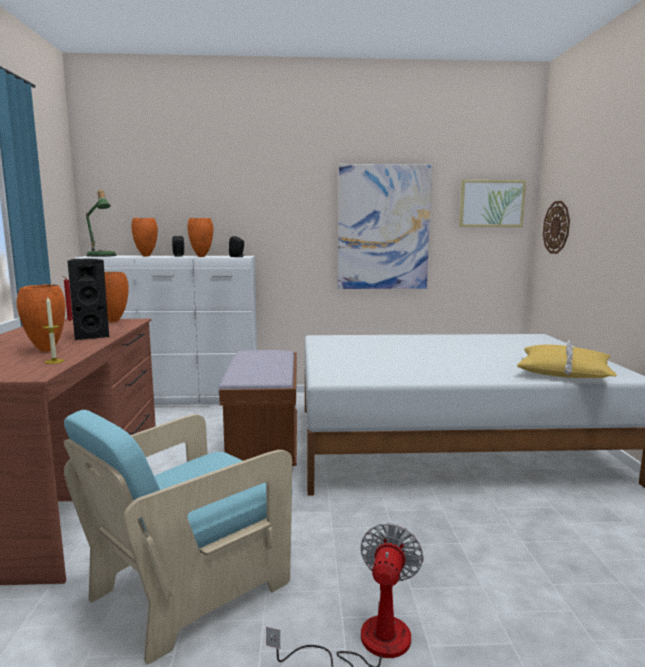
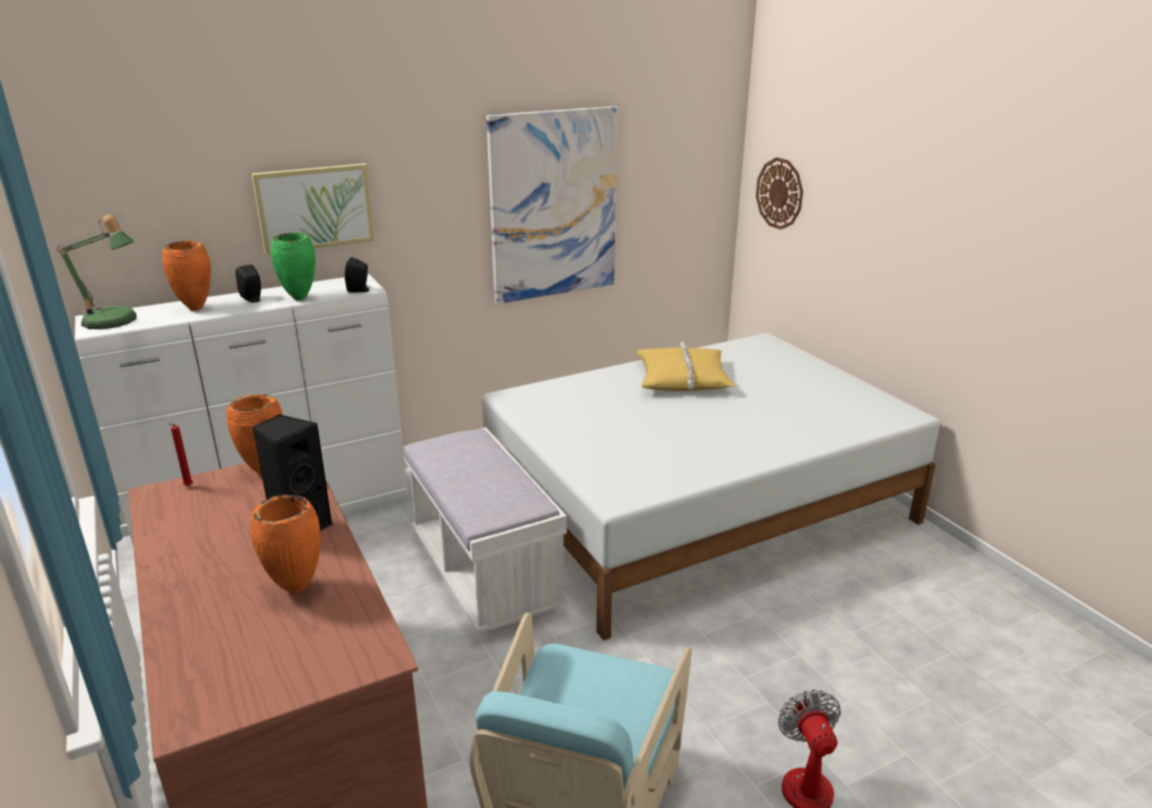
camera: 25 degrees left, 15 degrees up
(54, 361) = (356, 615): candle -> none
(201, 256) = (300, 299): orange vase -> green vase
(265, 445) = (485, 572): brown bench -> white bench
(491, 203) = (690, 154): picture -> picture (315, 207)
(564, 372) = (845, 419): yellow pillow -> yellow pillow (682, 379)

